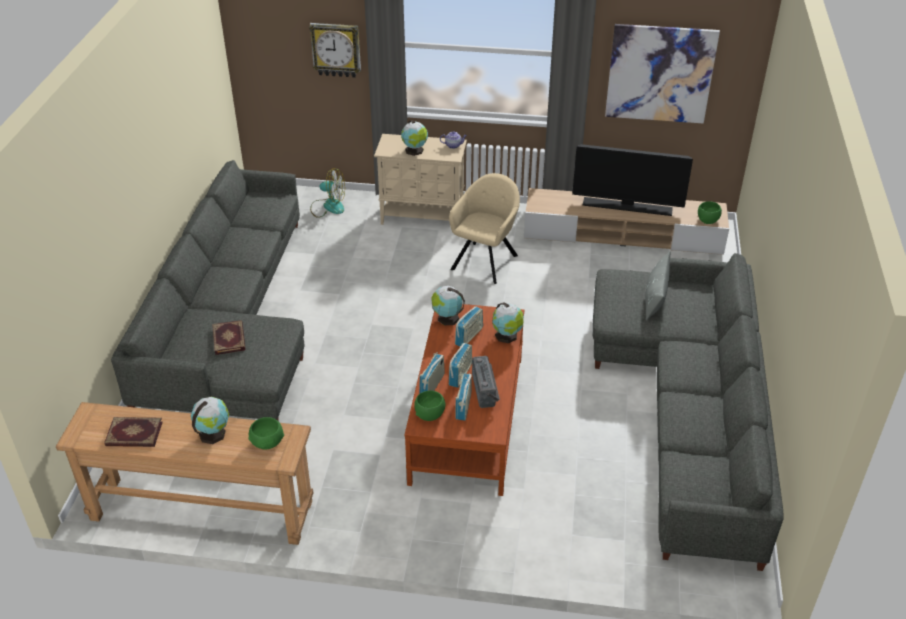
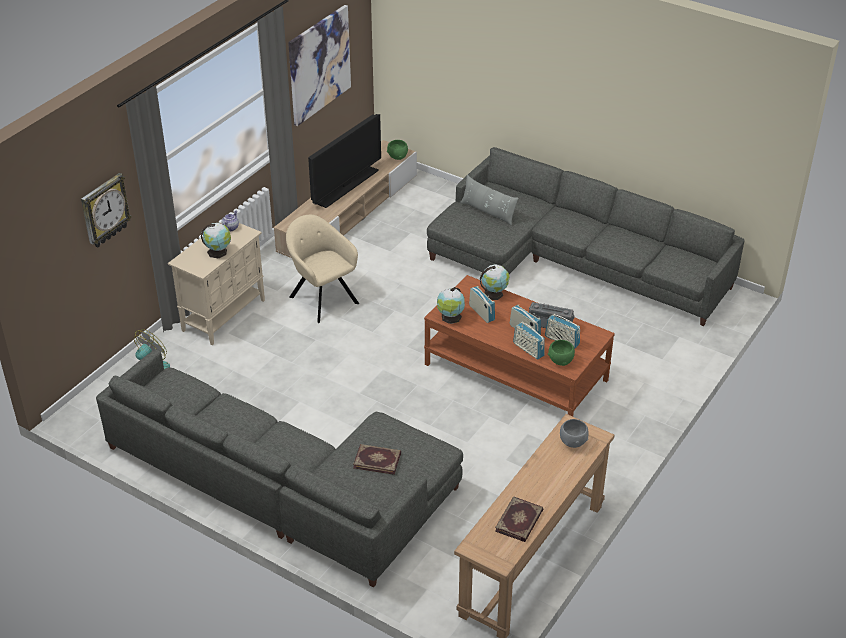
camera: 65 degrees left, 0 degrees up
(213, 433) = (544, 471): globe -> none
(267, 443) = (573, 441): green bowl -> grey bowl

